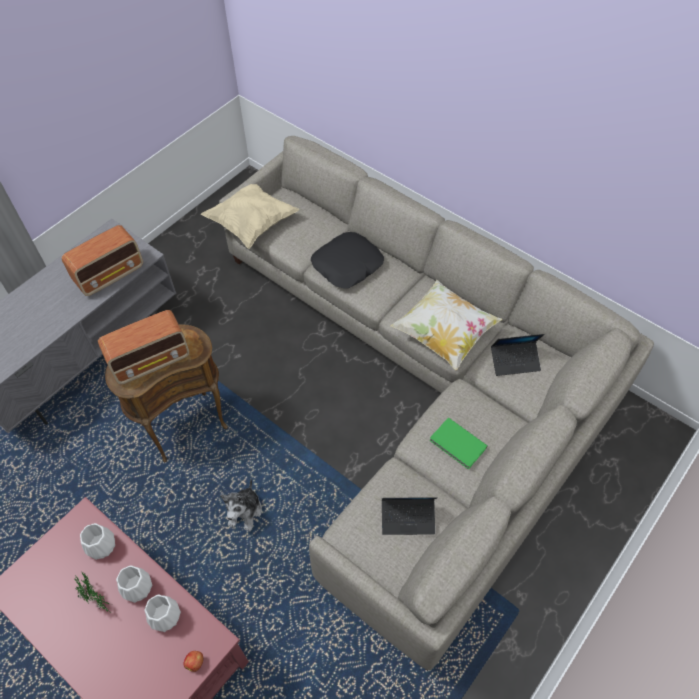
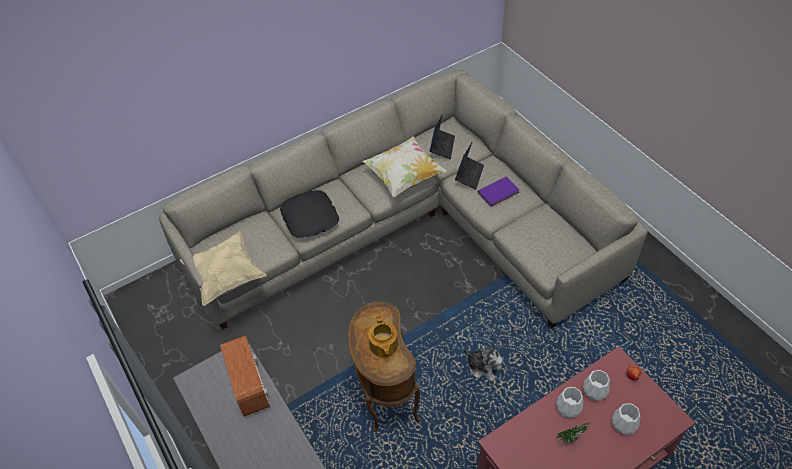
camera: 70 degrees left, 5 degrees down
(101, 545) = (526, 431): white vase -> white vase (623, 424)
(151, 361) = (383, 345): radio -> teapot
(408, 518) = (547, 232): laptop -> laptop (469, 175)
(457, 445) = (499, 193): green book -> purple book

